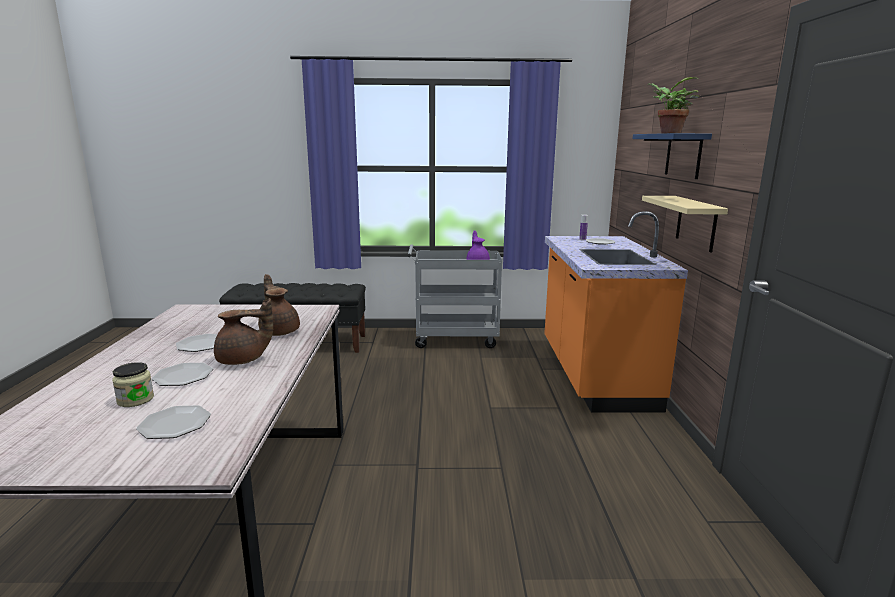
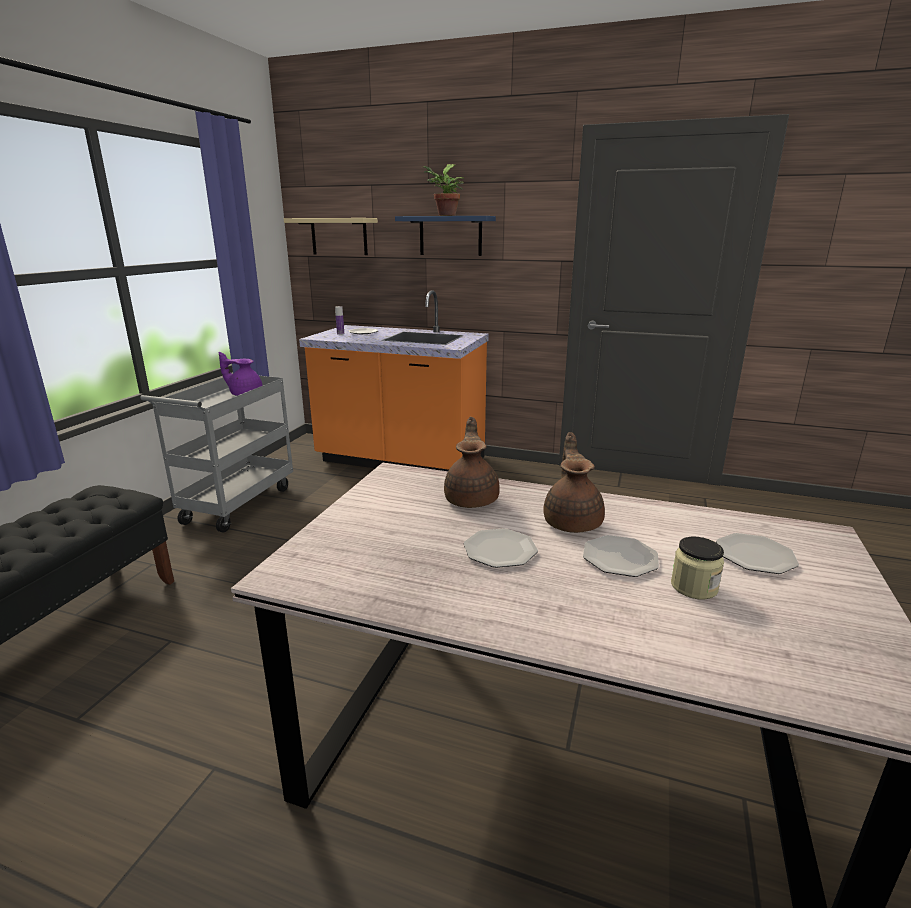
camera: 70 degrees left, 5 degrees up
(279, 331) = (472, 499): brown teapot -> brown teapot turned 105 degrees clockwise
(696, 223) = (488, 293): beige shelf -> beige shelf (339, 236)

